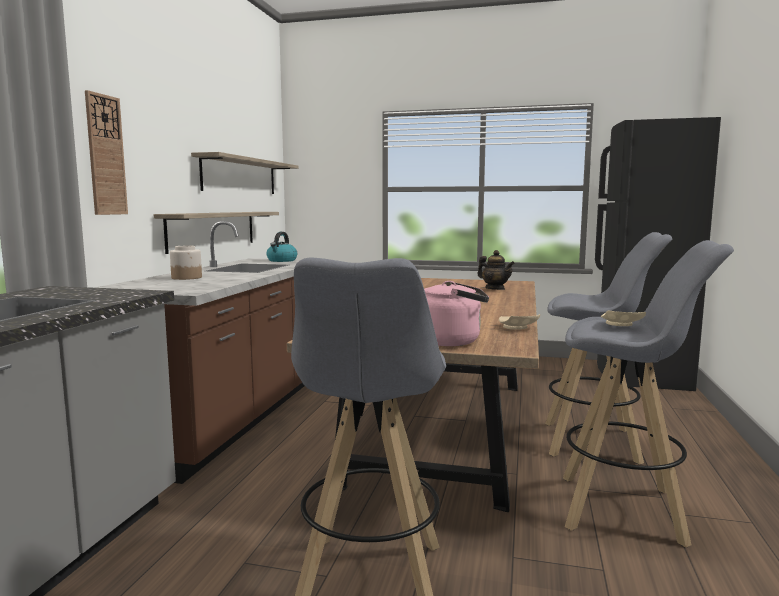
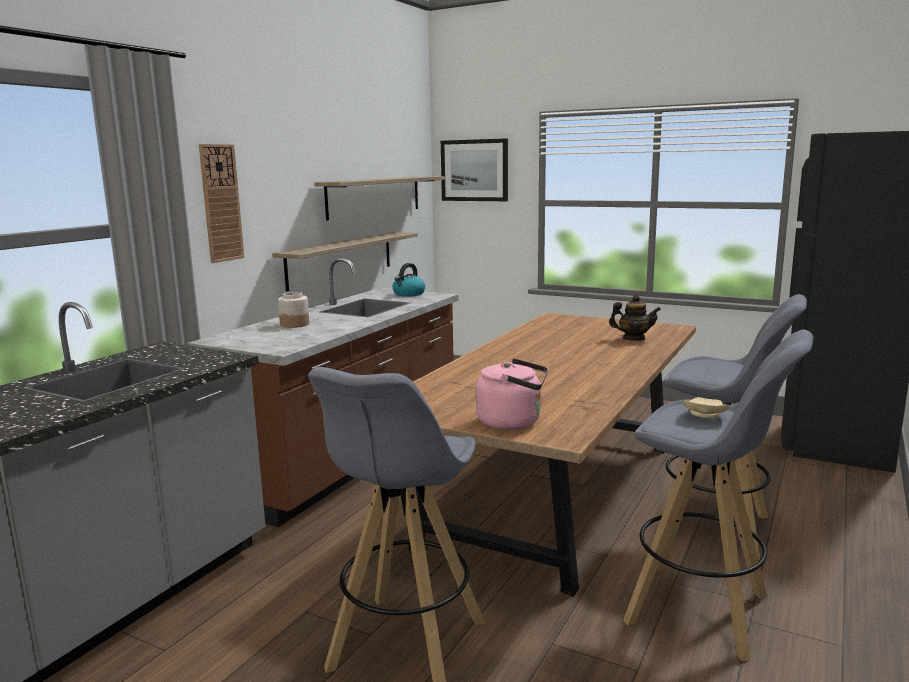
camera: 15 degrees right, 5 degrees up
(324, 162) = (474, 170): none -> picture
(495, 289) = (633, 339): teapot -> teapot turned 45 degrees counterclockwise
(516, 328) = (597, 407): beige plate -> none

